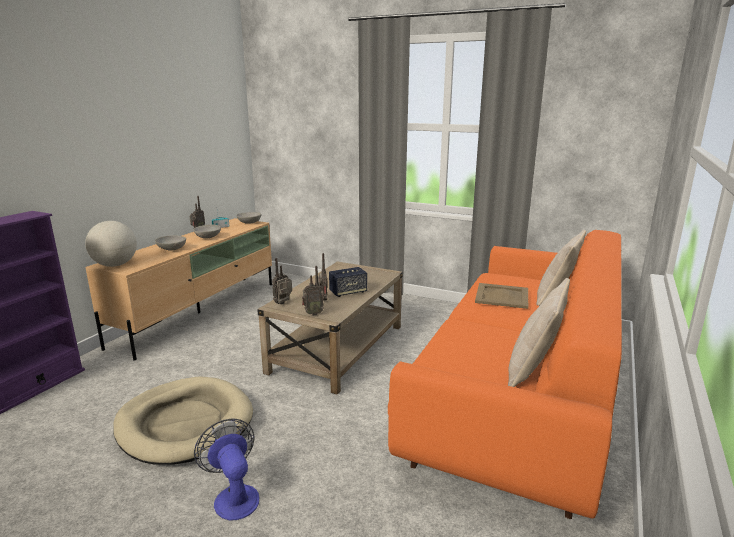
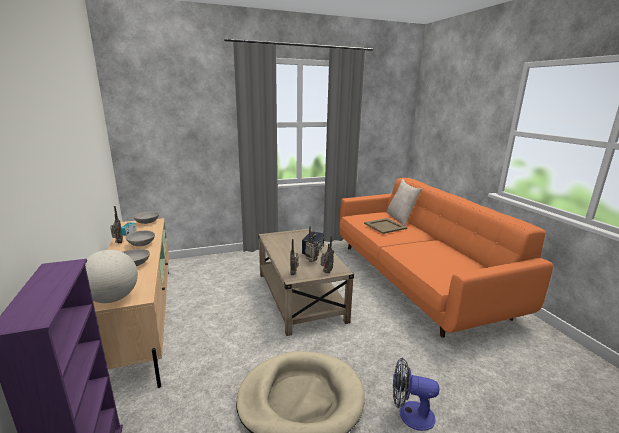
camera: 45 degrees left, 0 degrees up
(533, 370) = (465, 256): beige pillow -> none

